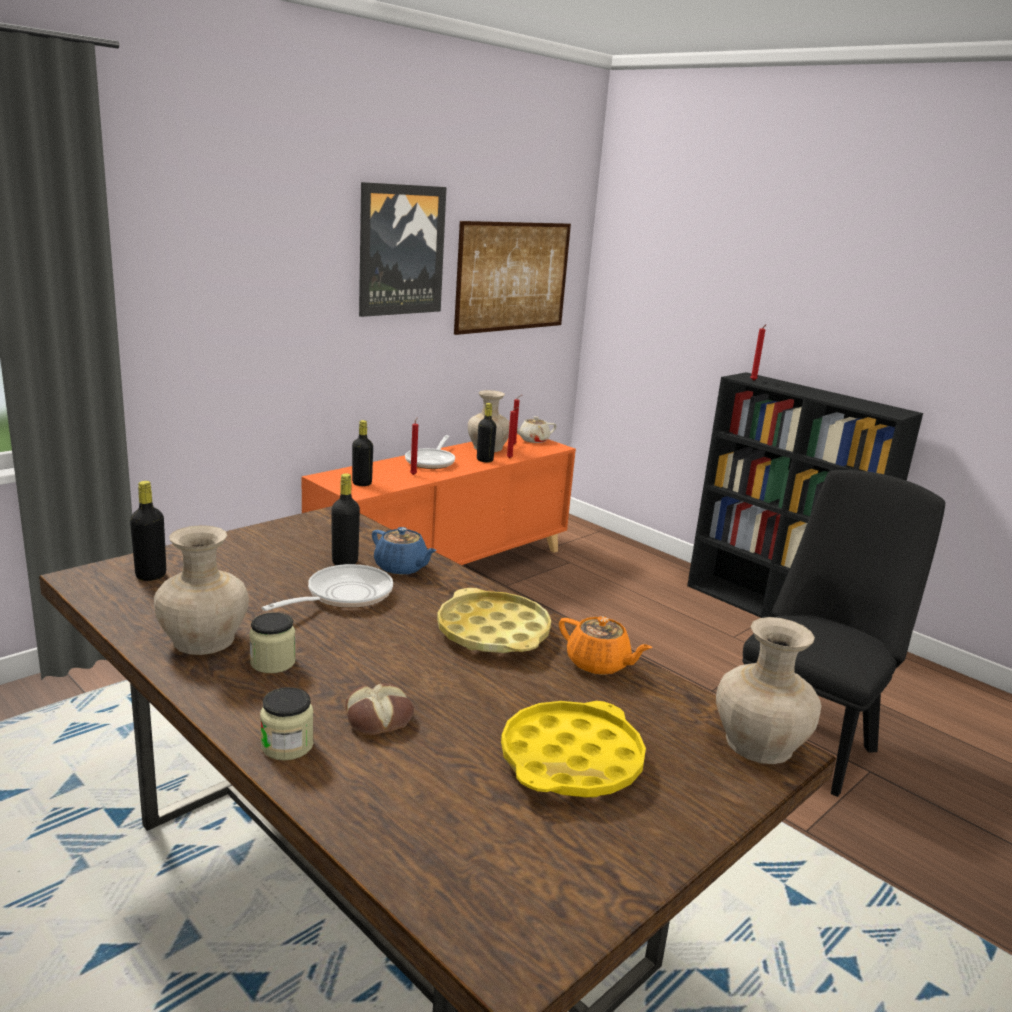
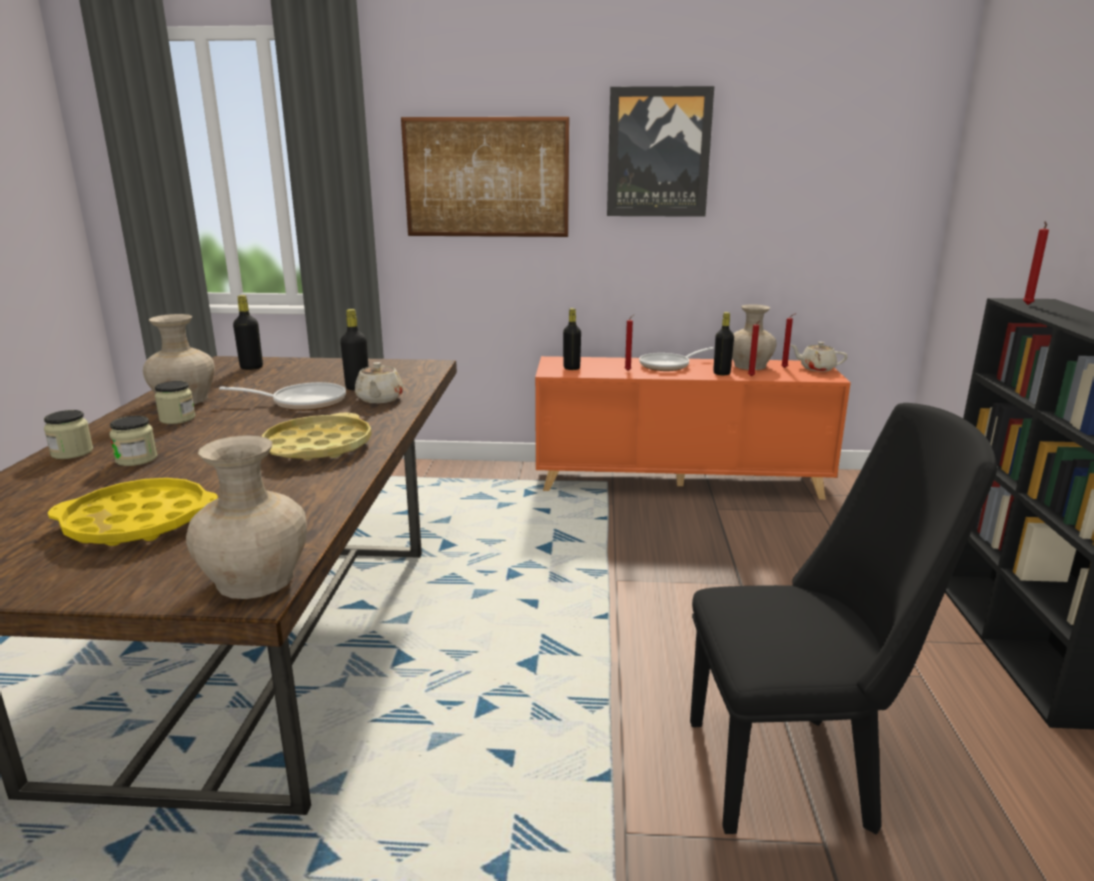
camera: 50 degrees right, 0 degrees up
(379, 717) = (136, 459): bread -> jar
(401, 568) = (379, 399): blue teapot -> beige teapot
(513, 276) = (817, 184): picture -> picture (486, 178)
(599, 664) = (319, 488): orange teapot -> none

